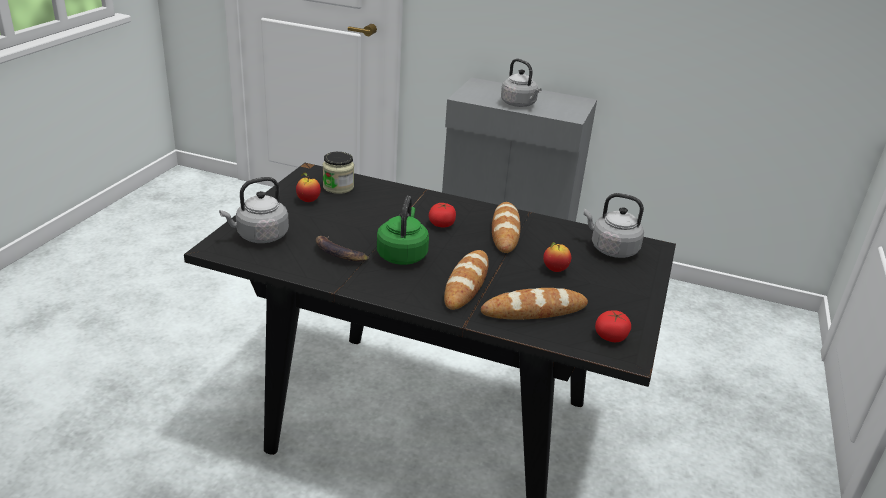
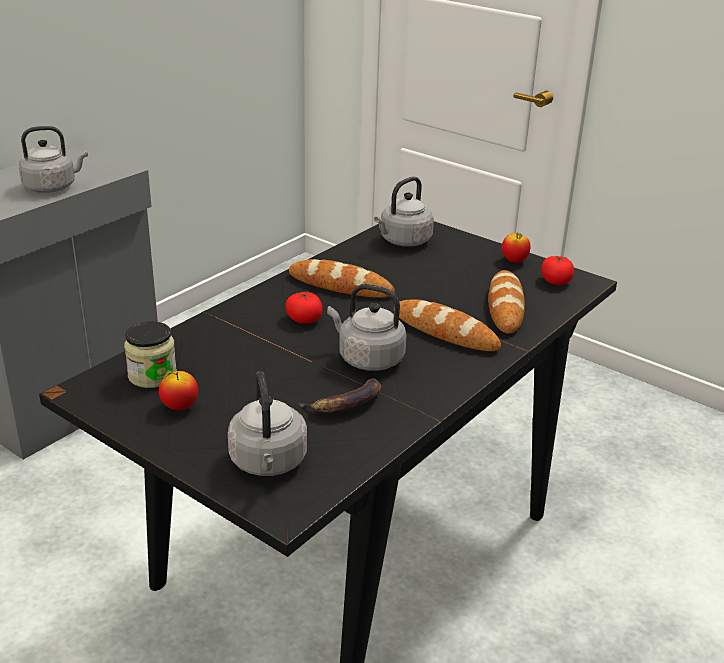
camera: 70 degrees left, 0 degrees up
(402, 254) = (367, 359): green kettle -> grey kettle
(555, 270) = (433, 278): apple -> apple (514, 261)

